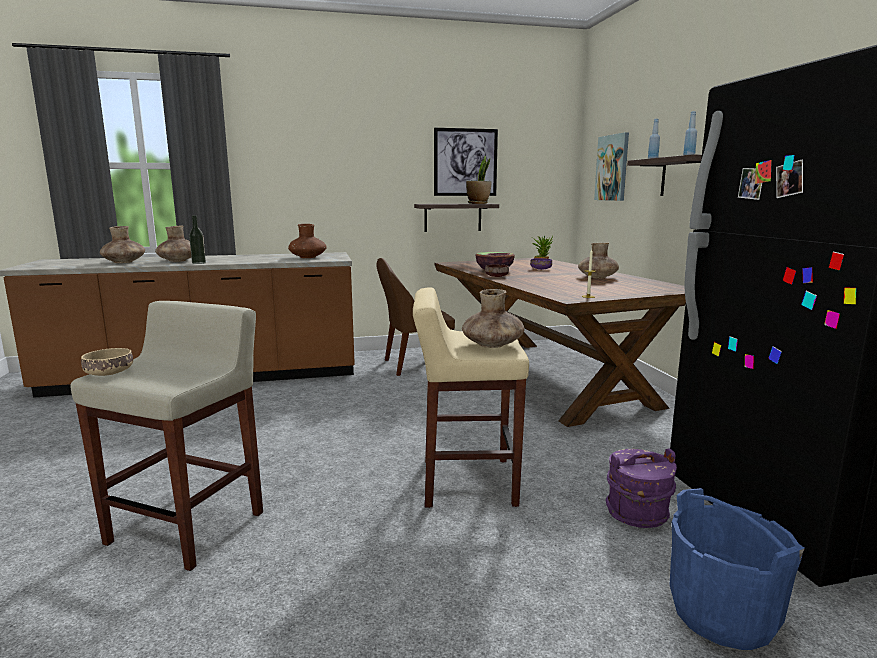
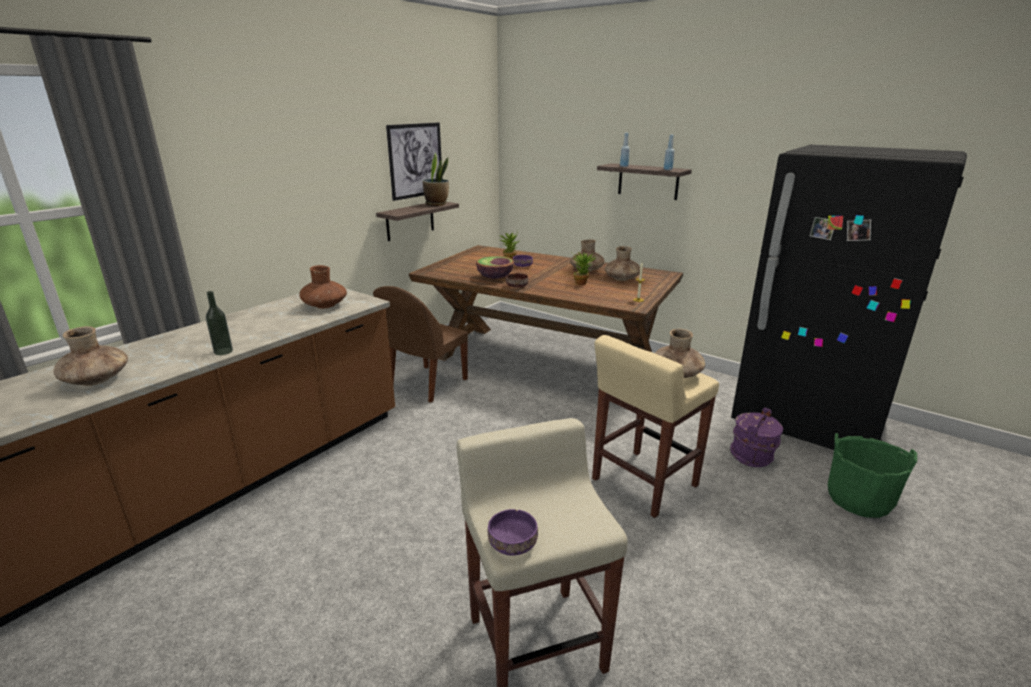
camera: 40 degrees left, 10 degrees up
(108, 373) = (512, 544): beige bowl -> purple bowl
(178, 261) = (175, 354): brown vase -> brown vase (622, 279)
(566, 282) = (582, 282): none -> potted plant
(612, 168) = (550, 161): picture -> none
(723, 613) = (858, 499): blue bucket -> green bucket

